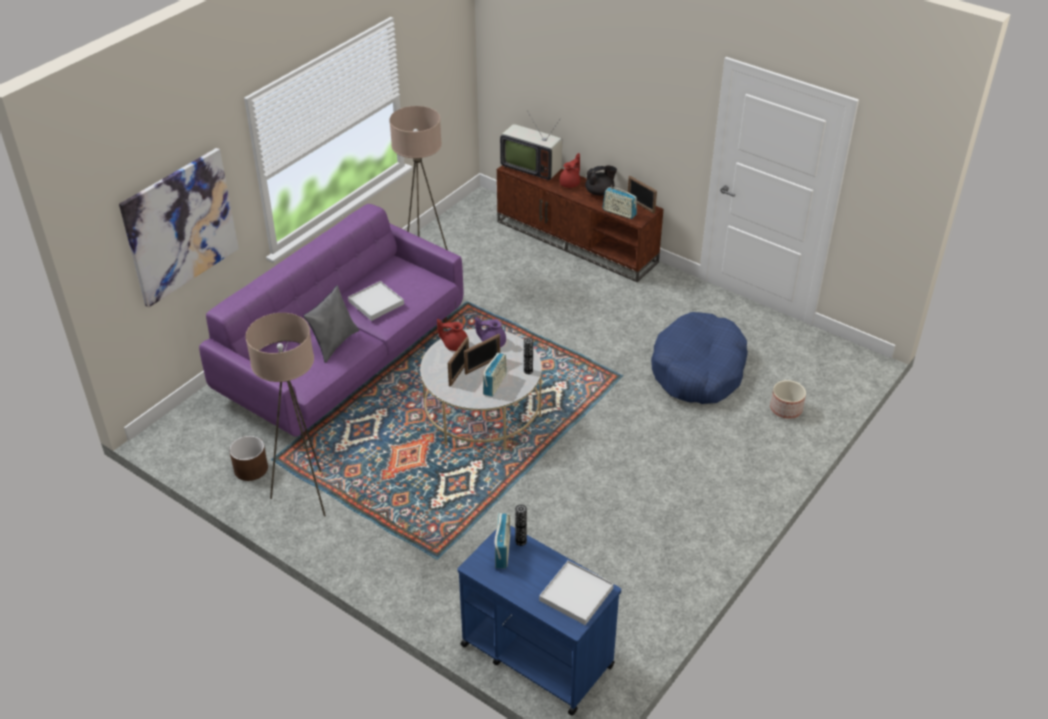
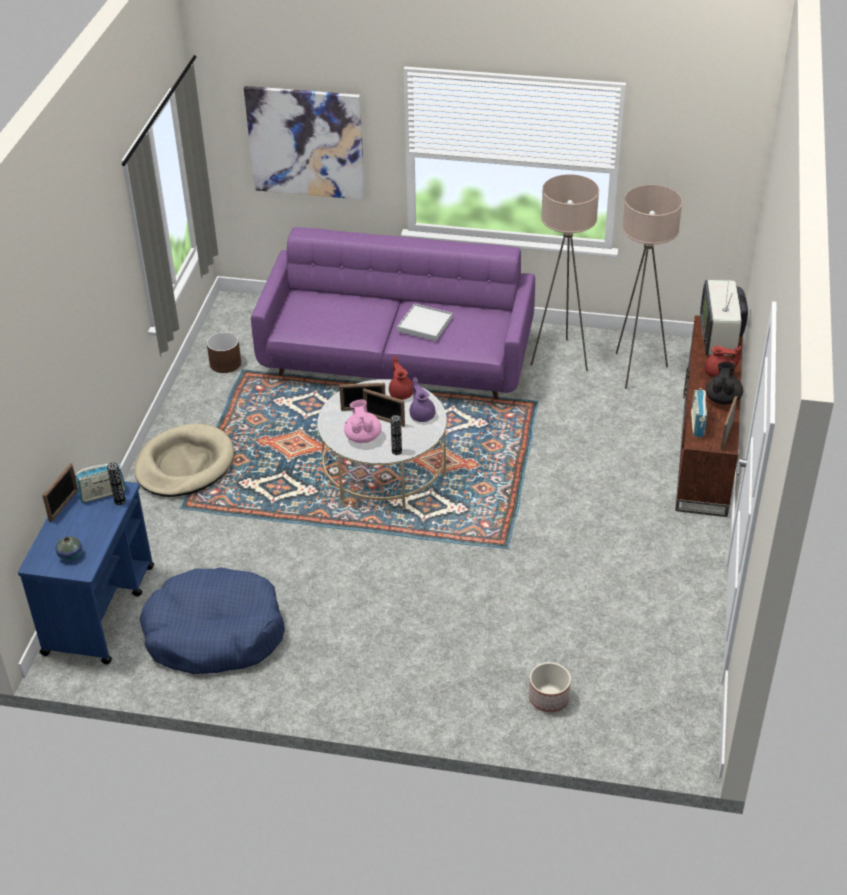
camera: 65 degrees right, 0 degrees up
(305, 495) = (212, 404): beige floor lamp -> beige floor lamp (636, 369)
(334, 343) = (352, 323): grey pillow -> none
(378, 539) = (184, 465): none -> beige dog bed
(495, 384) = (363, 436): radio -> pink teapot
(500, 583) = (64, 505): none -> picture frame
(576, 595) = (70, 555): white tray -> vase
(600, 192) = (722, 398): black teapot -> black teapot turned 120 degrees counterclockwise
(698, 370) = (561, 605): blue dog bed -> blue dog bed (214, 633)

